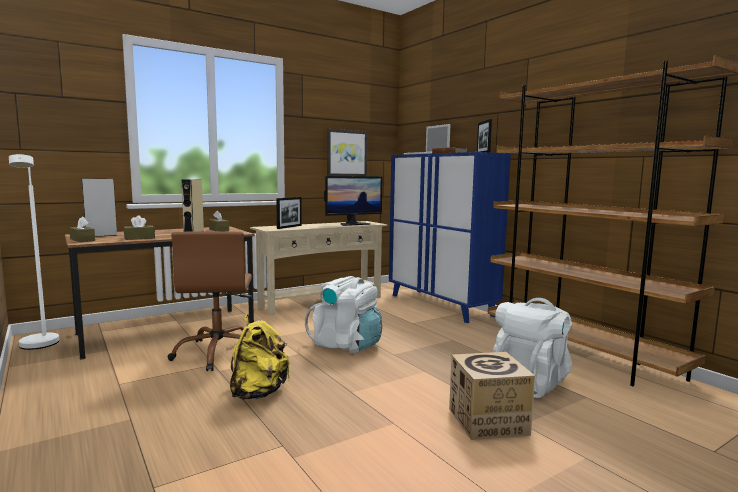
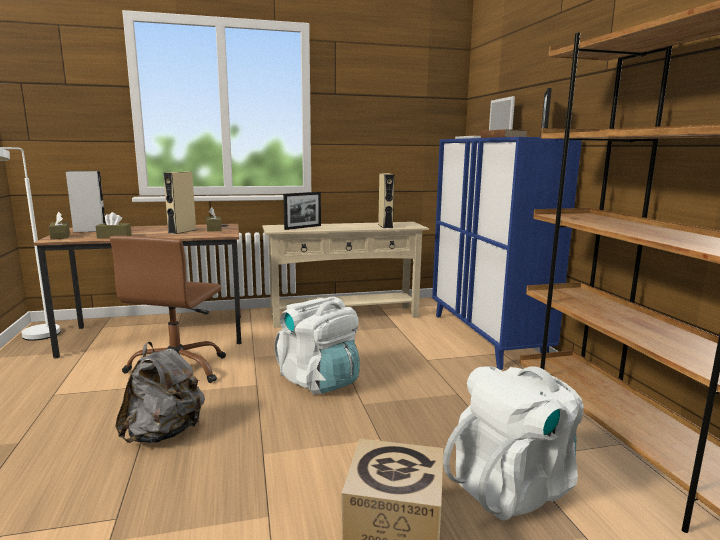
camera: 20 degrees right, 5 degrees up
(258, 393) = (164, 433): yellow backpack -> grey backpack
(346, 153) = (393, 137): picture -> none
(353, 224) = (385, 226): monitor -> beige speaker

